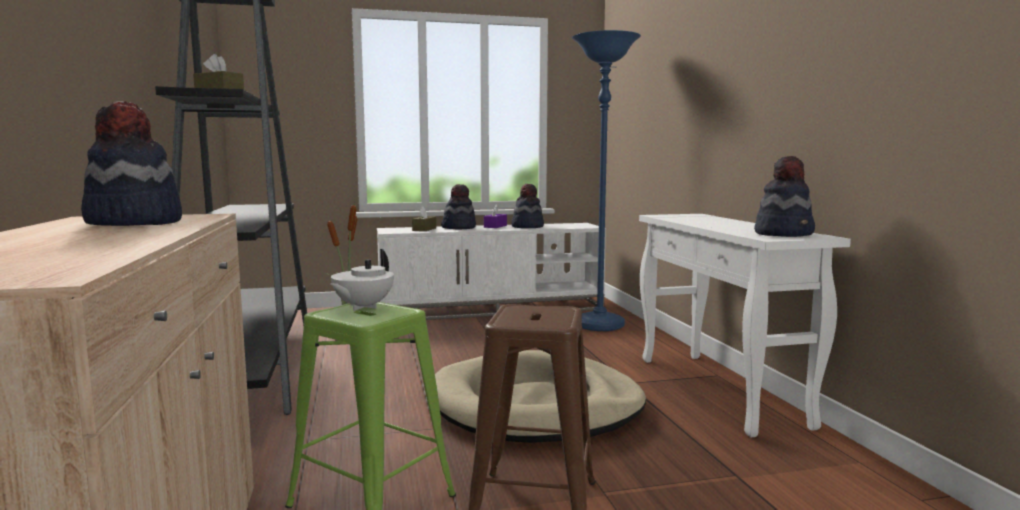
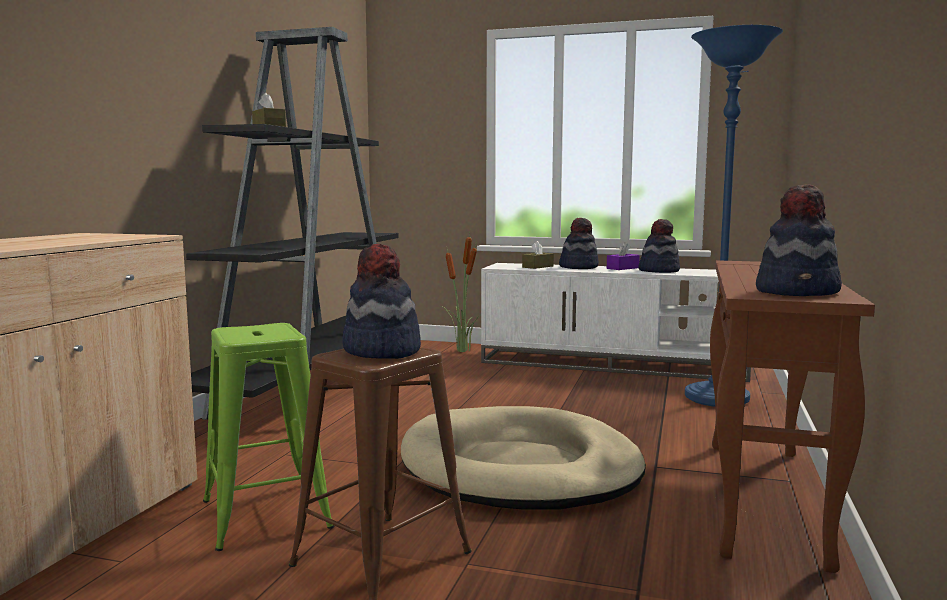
camera: 30 degrees right, 0 degrees up
(134, 223) = (75, 238): hat -> hat (381, 351)
(362, 307) = (265, 328): white teapot -> none
(720, 391) = (764, 499): white console table -> brown console table

